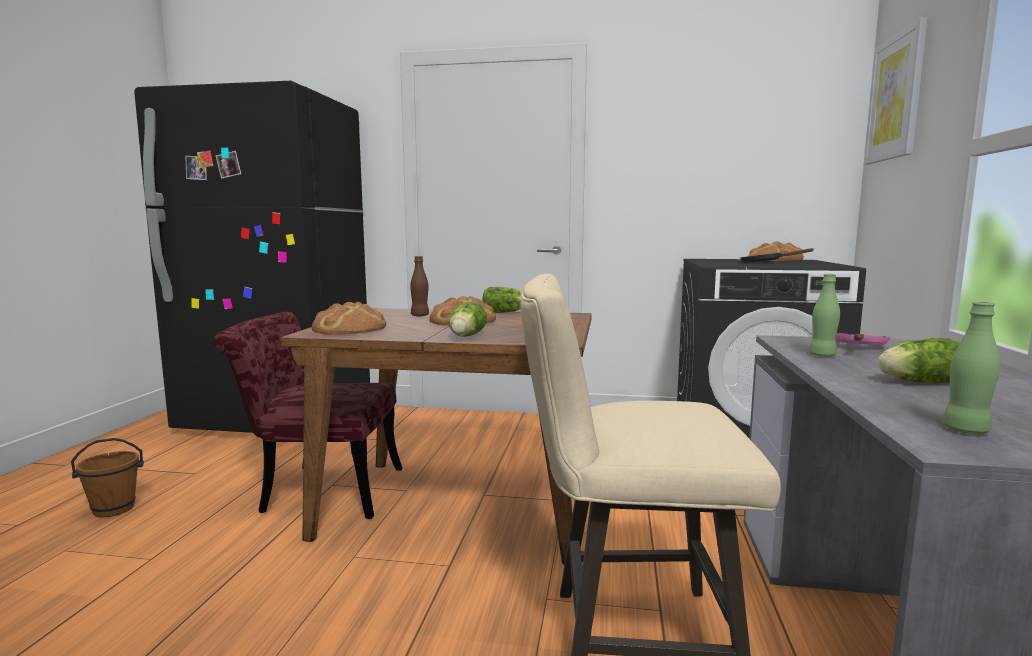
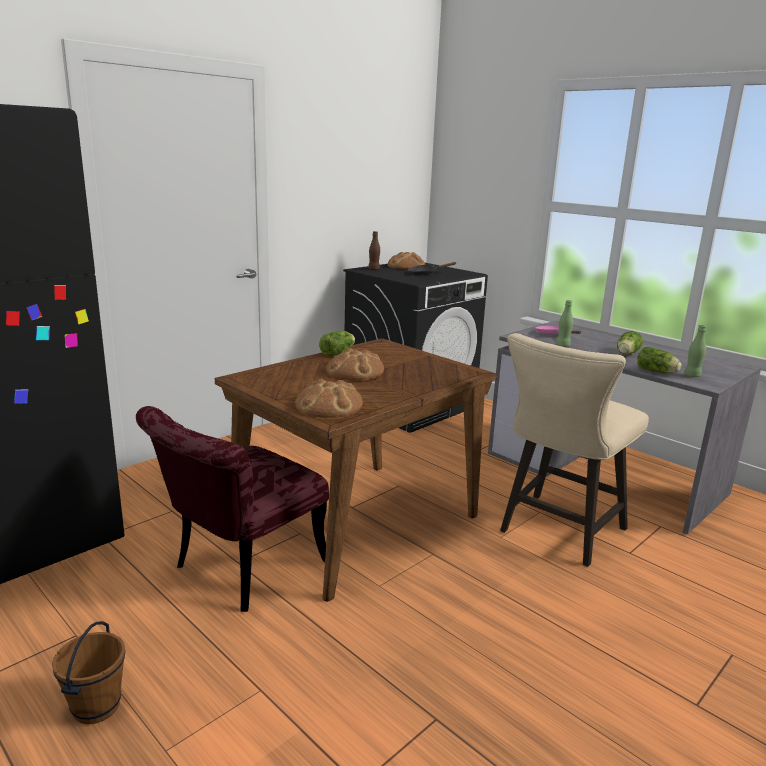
camera: 55 degrees left, 10 degrees up
(420, 315) = (303, 374): brown bottle -> brown bottle (374, 269)
(466, 336) = (422, 386): lettuce -> lettuce (657, 372)
(895, 97) = (469, 151): picture -> none

